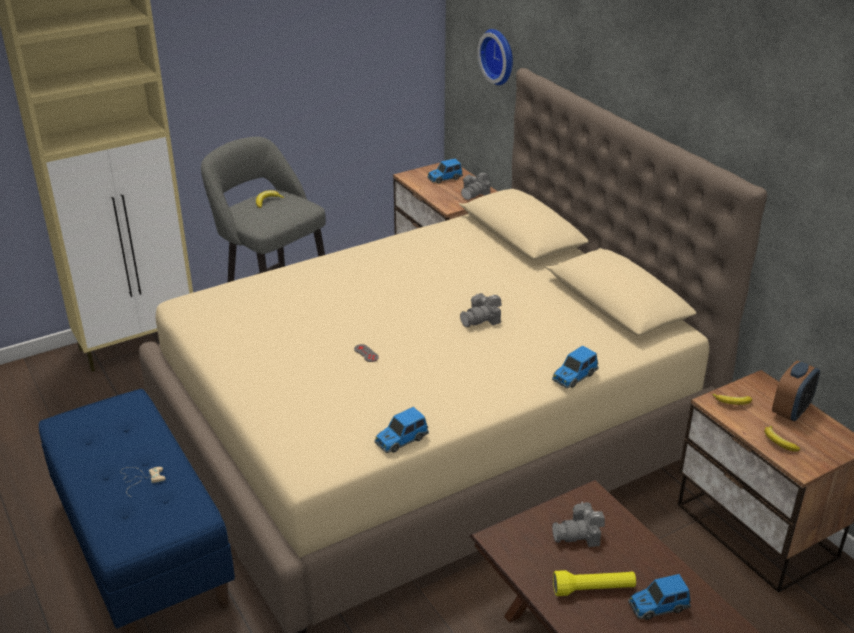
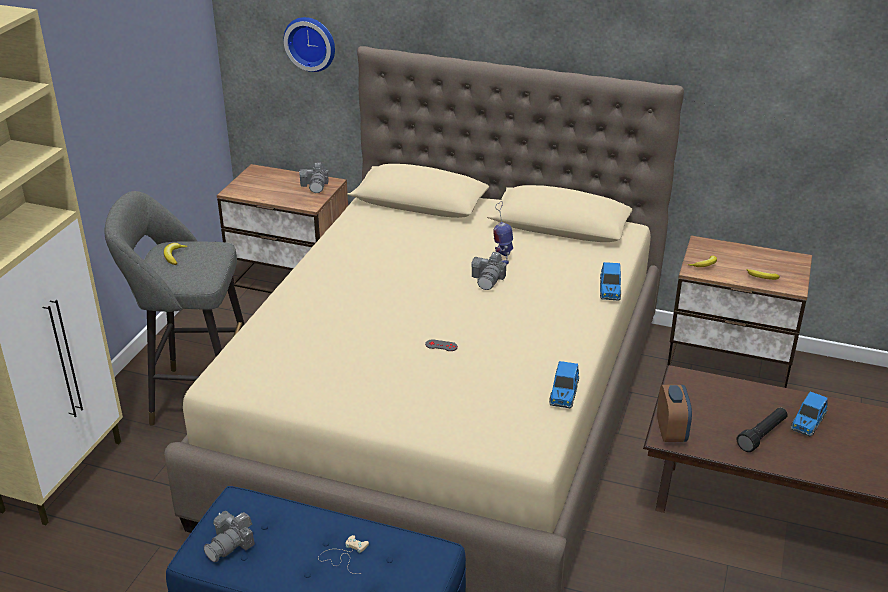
camera: 40 degrees left, 0 degrees up
(444, 178) = (270, 182): toy car -> none
(519, 307) = (502, 258): none -> toy robot
(579, 535) = (709, 406): camera -> camera (230, 544)
(593, 589) = (762, 435): yellow flashlight -> black flashlight
(791, 411) = (742, 254): alarm clock -> alarm clock (671, 432)

